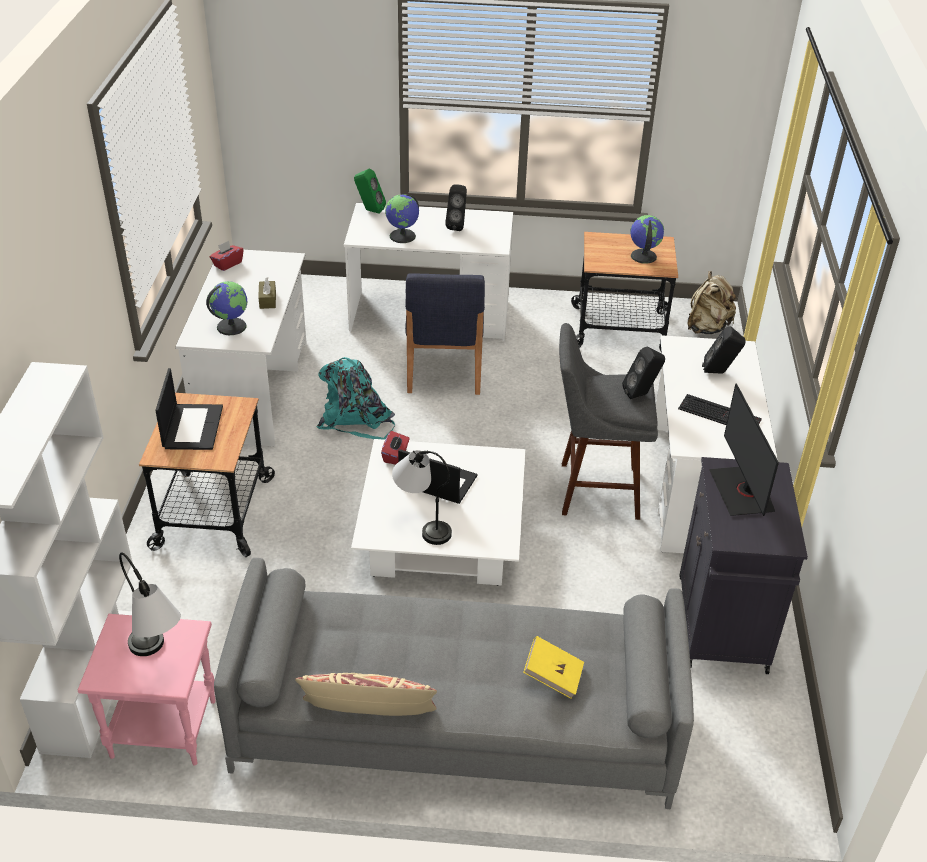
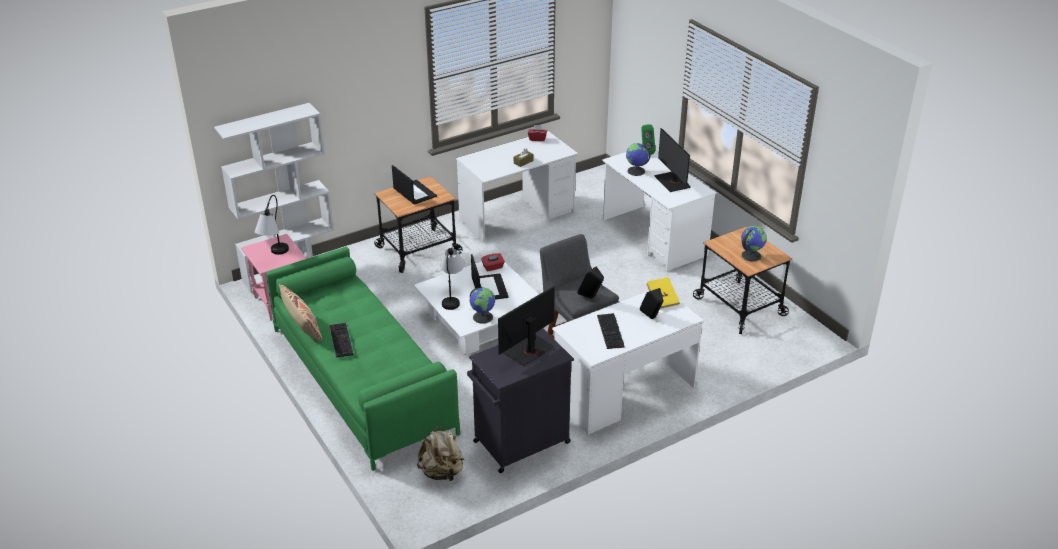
camera: 55 degrees right, 5 degrees down
(192, 426) = (414, 192): laptop -> laptop turned 90 degrees counterclockwise
(231, 326) = (489, 163): globe -> globe (483, 317)
(356, 420) = (534, 256): turquoise backpack -> none
(443, 370) = (612, 263): blue chair -> none
(453, 683) = (340, 340): none -> keyboard
(454, 721) = (362, 379): grey sofa -> green sofa
(457, 226) = (673, 182): black speaker -> monitor
(553, 676) = (373, 366): yellow book -> yellow book (662, 299)
(707, 327) = (794, 339): beige backpack -> beige backpack (442, 472)

